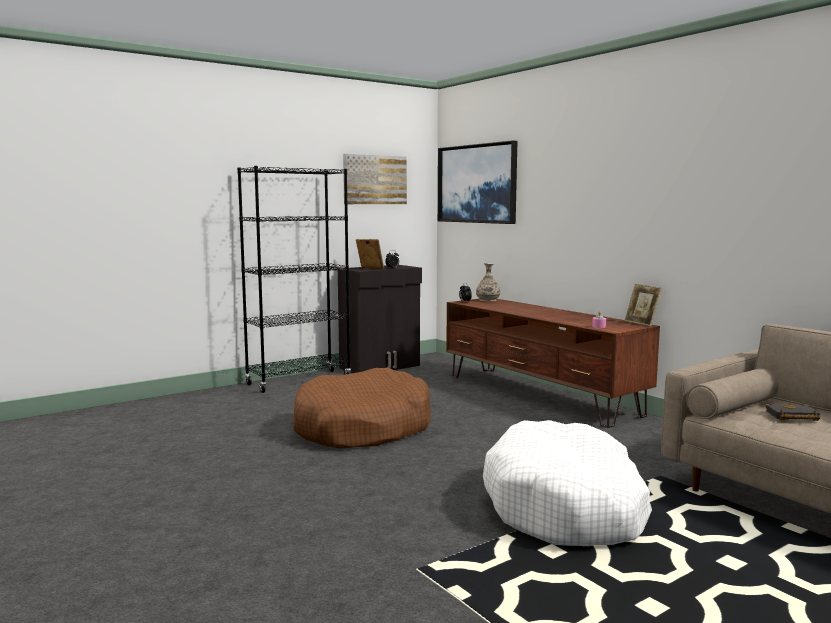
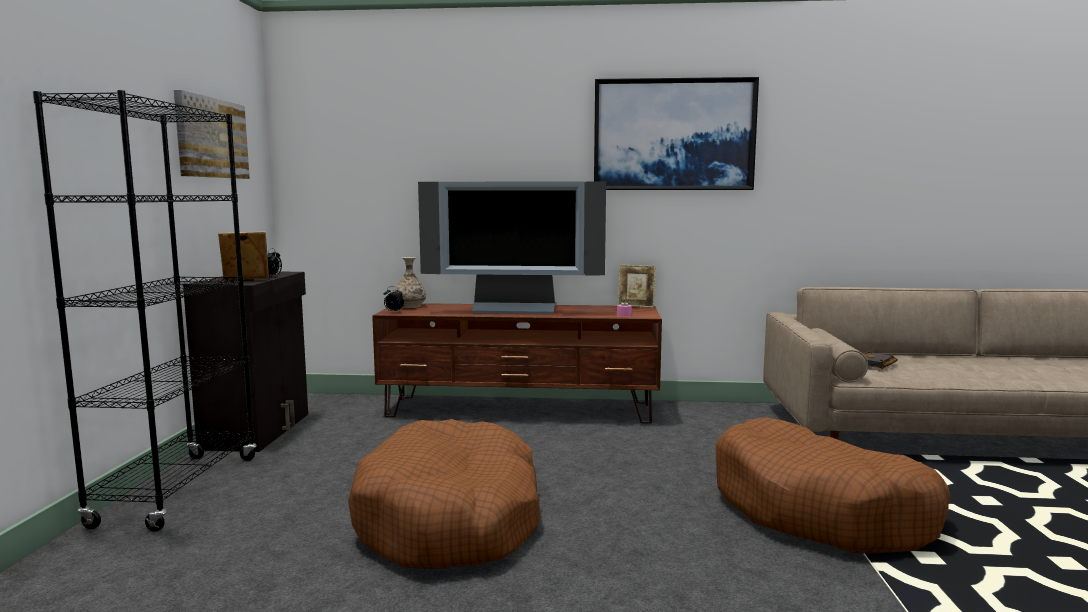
camera: 50 degrees left, 0 degrees up
(477, 184) = (357, 152): picture -> picture (673, 135)
(540, 312) = (515, 310): none -> television
(565, 506) = (821, 511): white dog bed -> brown dog bed

